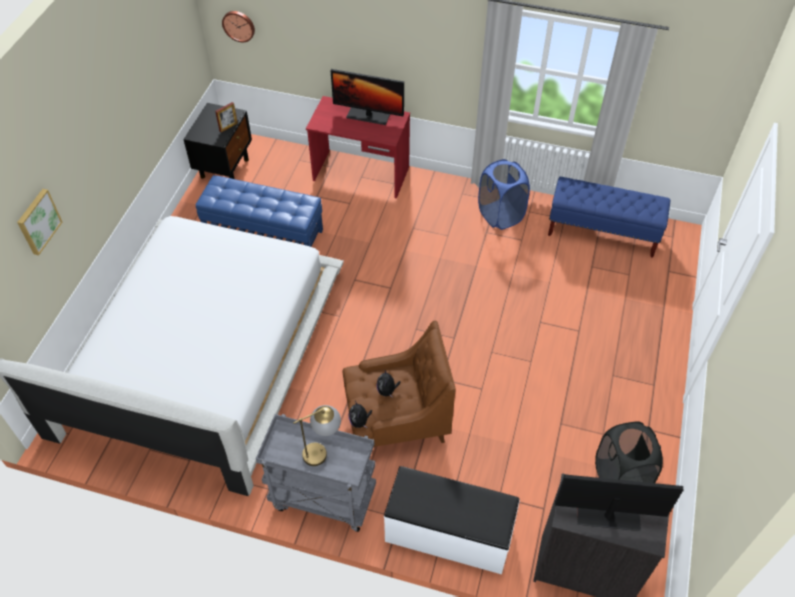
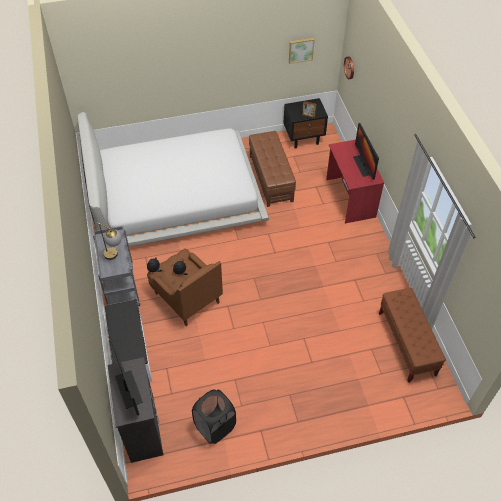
camera: 60 degrees right, 0 degrees up
(38, 221) = (144, 72): picture -> picture (300, 50)
(263, 233) = (270, 178): blue ottoman -> brown ottoman
(500, 215) = (375, 281): blue laundry basket -> none
(602, 233) = (406, 344): blue bench -> brown bench

